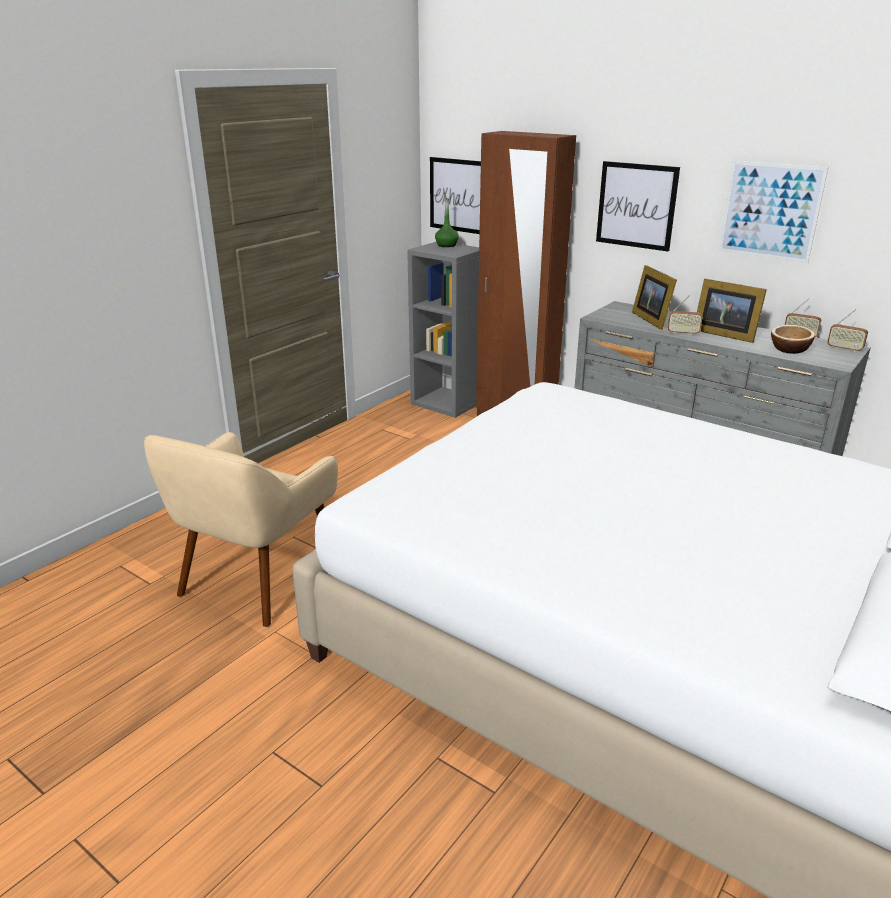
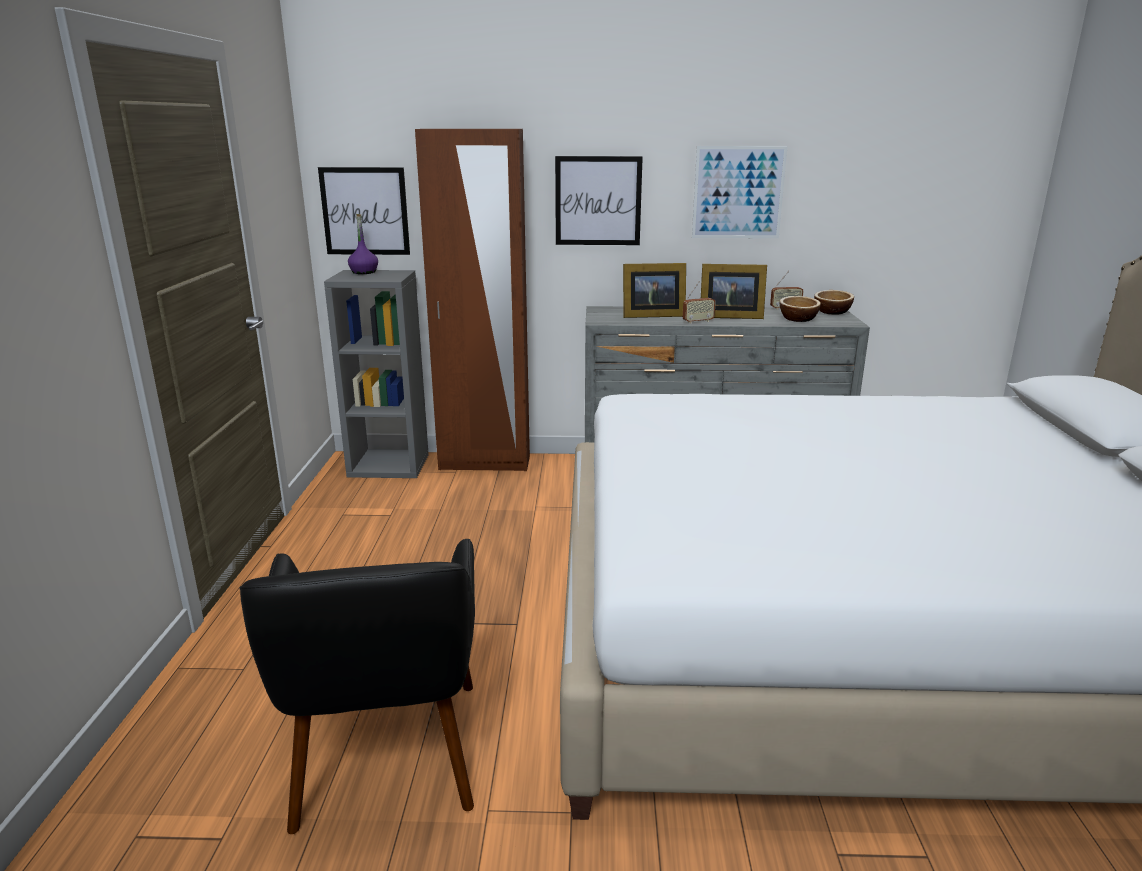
camera: 35 degrees left, 5 degrees down
(257, 580) = (386, 755): beige armchair -> black armchair
(447, 245) = (364, 272): green bottle -> purple bottle
(652, 319) = (650, 315): picture frame -> picture frame turned 45 degrees counterclockwise
(844, 349) = (832, 312): radio -> bowl

